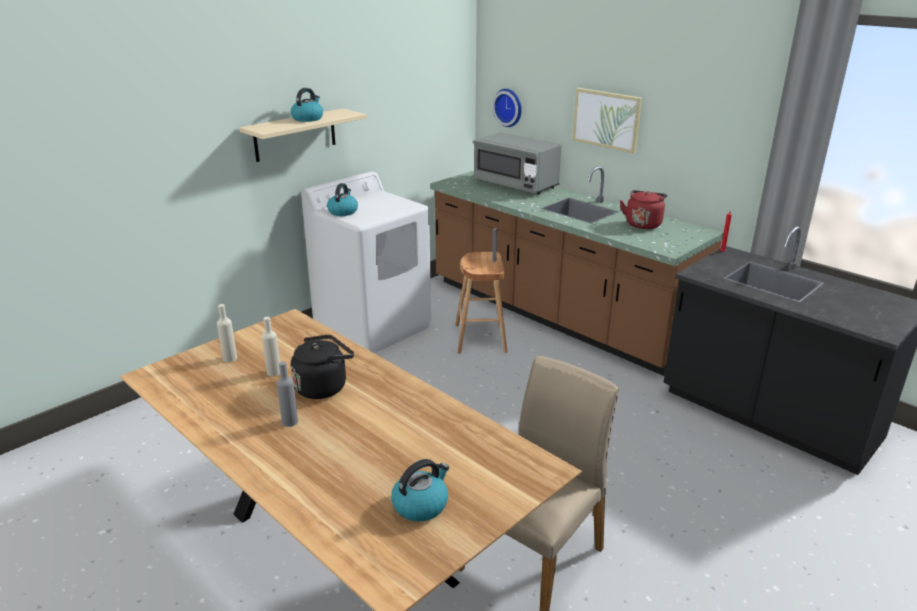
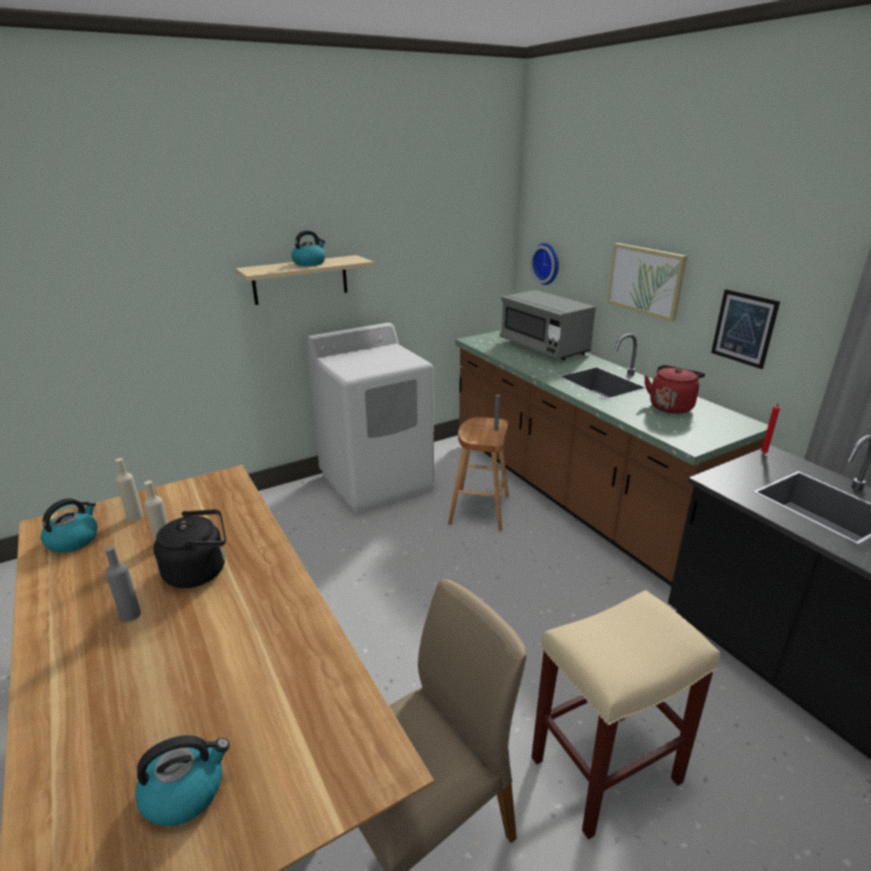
camera: 15 degrees right, 0 degrees up
(343, 211) = (341, 362): kettle -> kettle (73, 540)
(650, 497) = (606, 768): none -> beige stool
(694, 155) = (744, 328): none -> picture

